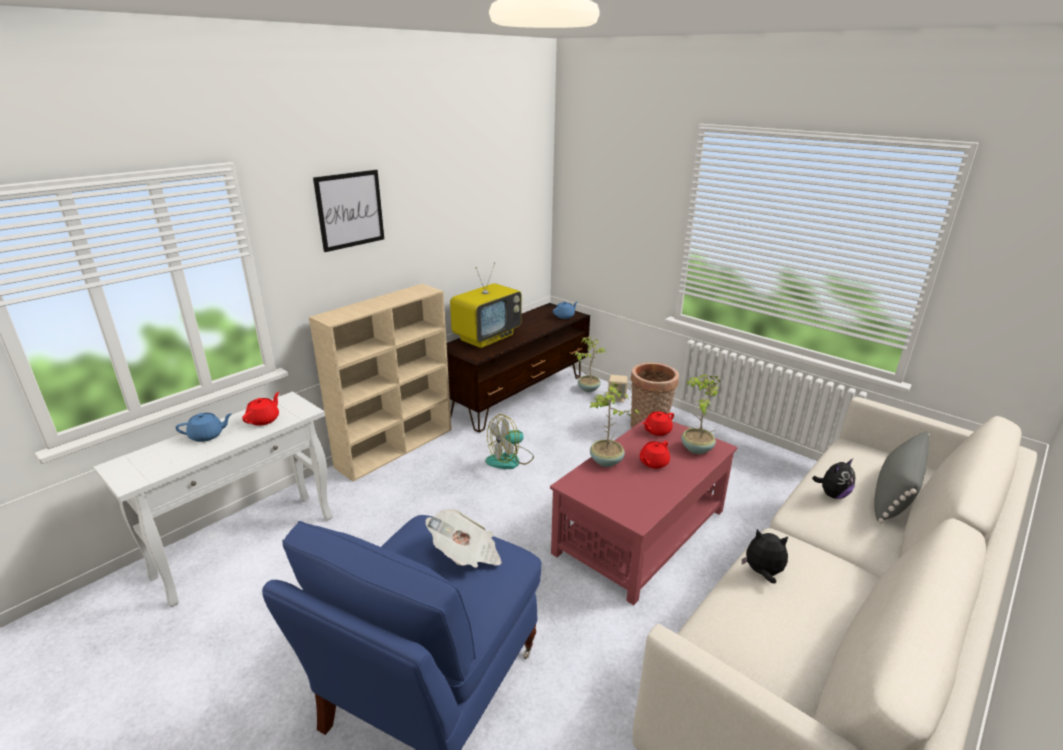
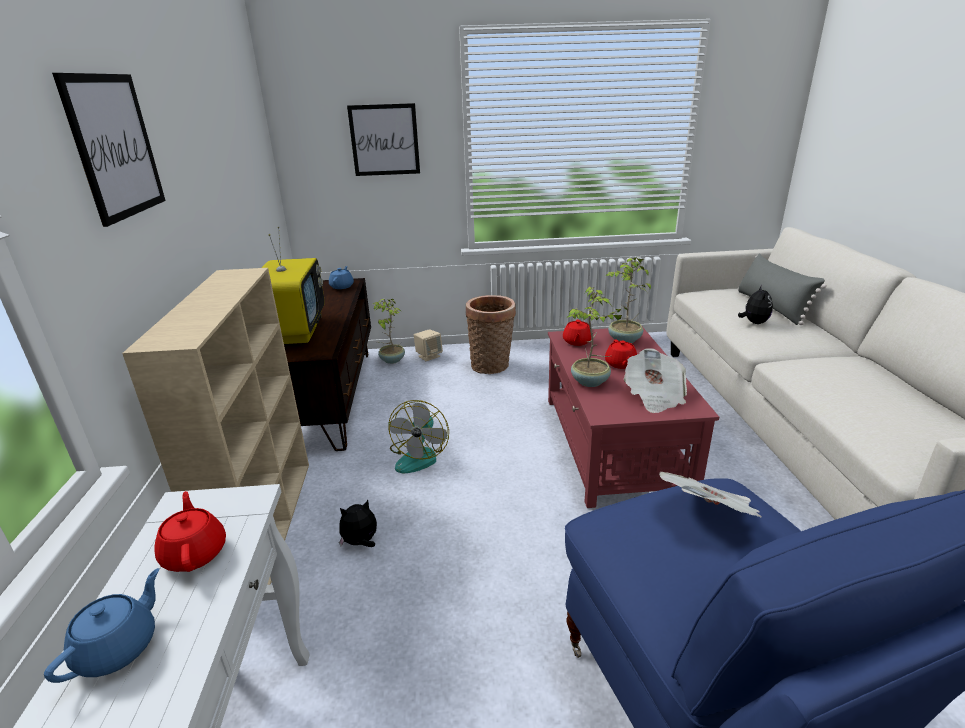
camera: 45 degrees left, 0 degrees up
(625, 209) = (384, 140): none -> picture
(627, 495) = (654, 396): none -> newspaper
(762, 573) = (827, 388): plush toy -> plush toy (361, 542)

